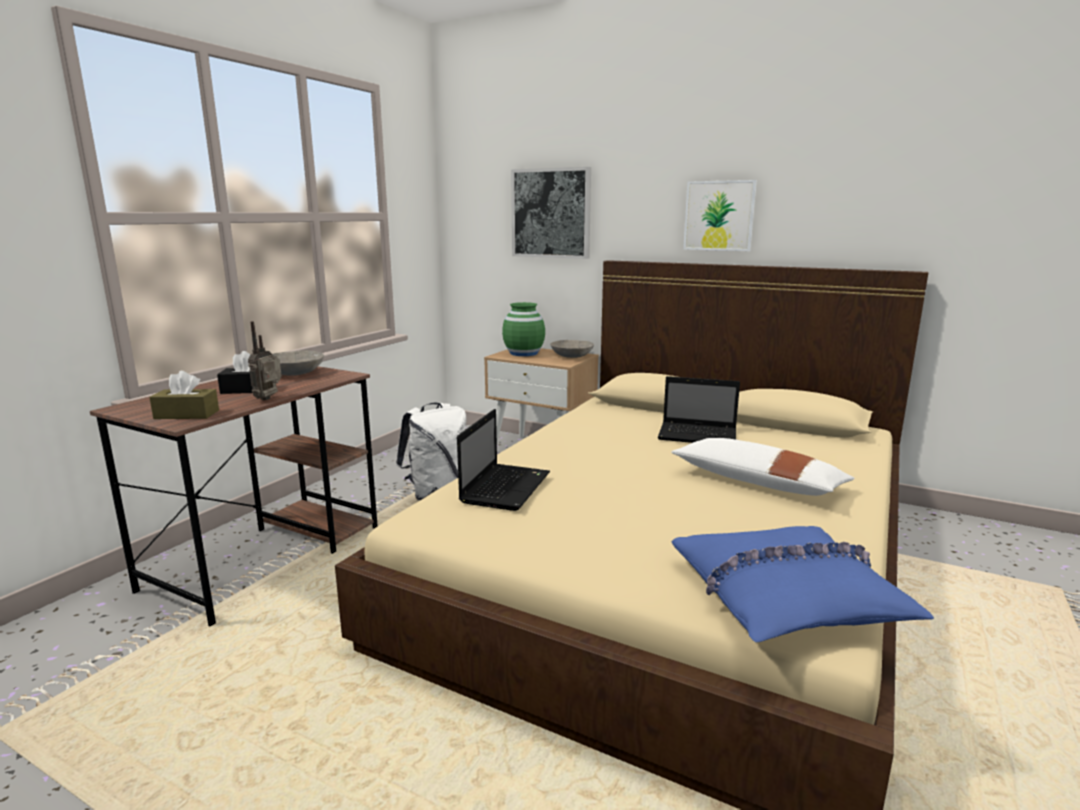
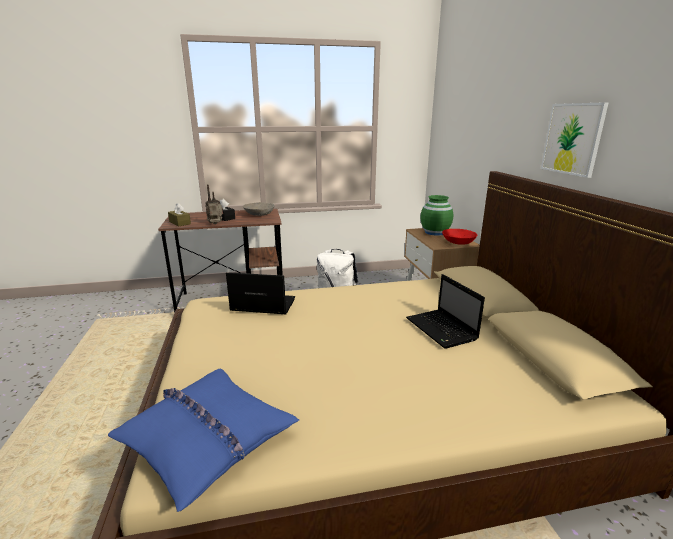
camera: 50 degrees right, 5 degrees up
(506, 487) = (262, 305): laptop -> laptop turned 150 degrees counterclockwise
(551, 213) = (475, 129): picture -> none
(571, 356) = (458, 242): grey bowl -> red bowl
(758, 482) = (387, 377): white pillow -> none

